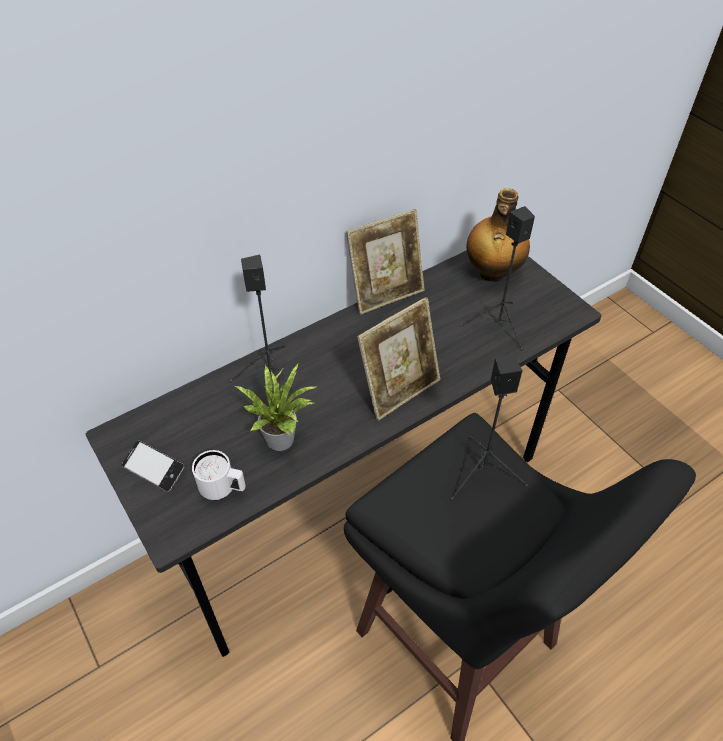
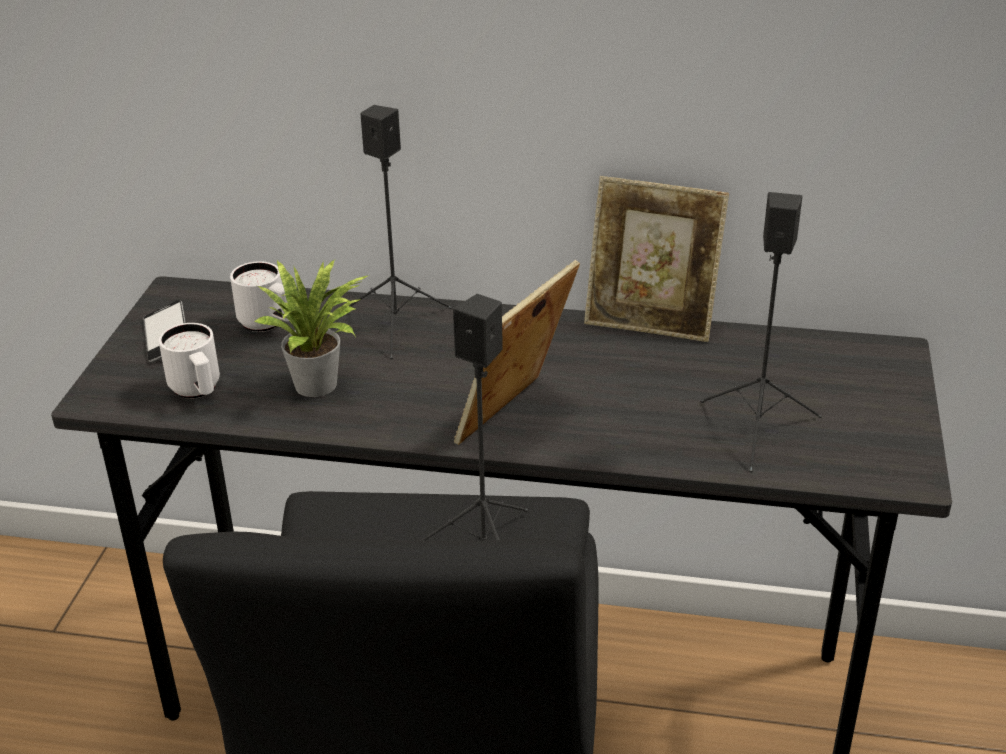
camera: 45 degrees right, 15 degrees down
(202, 420) = (268, 325): none -> white mug
(399, 390) = (516, 418): picture frame -> picture frame turned 120 degrees clockwise
(492, 273) = (840, 372): bottle -> none

